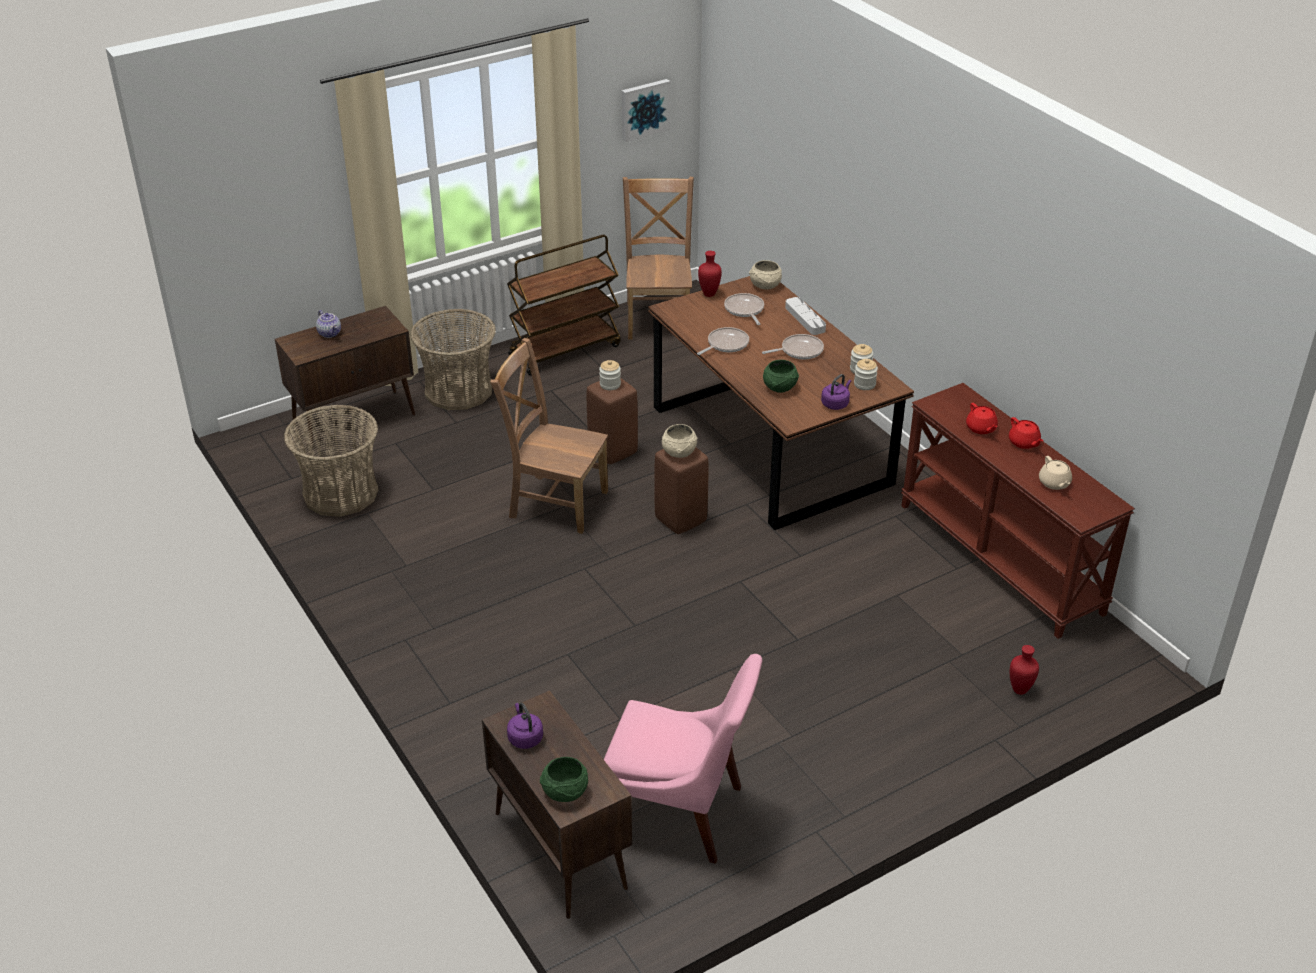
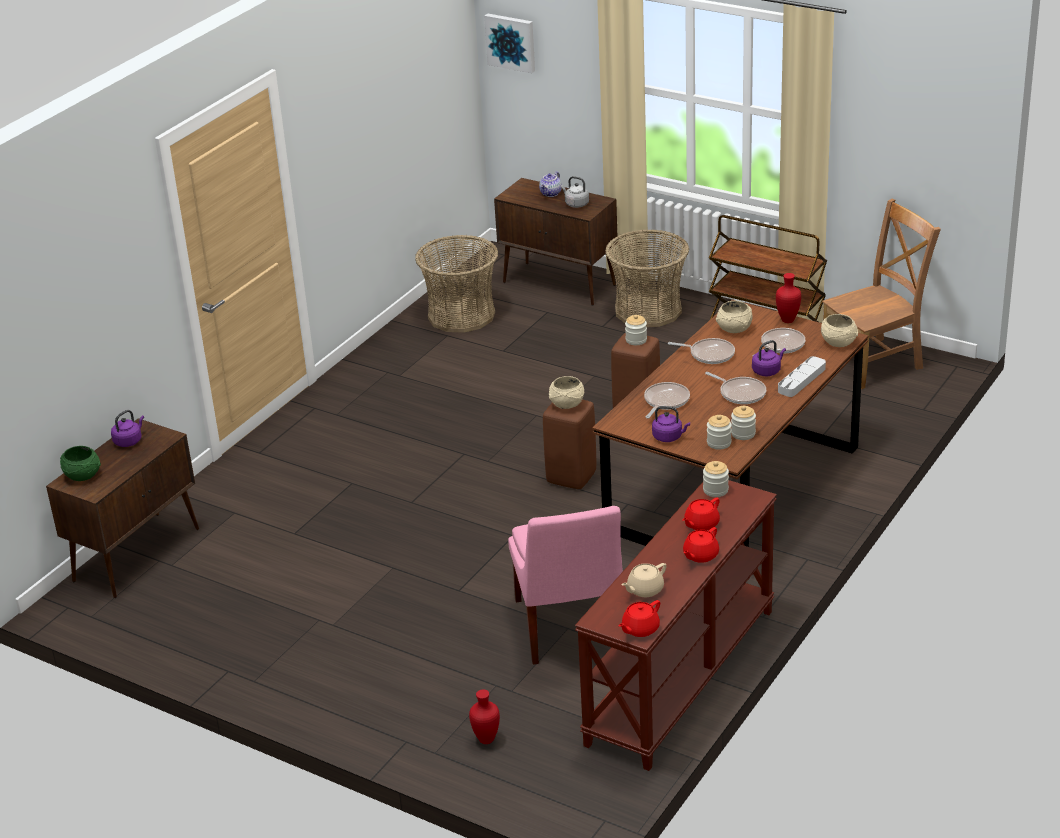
camera: 65 degrees right, 5 degrees down
(368, 327) = (575, 204): none -> grey kettle
(554, 502) = (537, 409): brown chair -> none
(644, 109) = (920, 135): picture -> picture (511, 42)
(680, 814) = (207, 597): pink chair -> pink chair (569, 628)
(698, 320) = (734, 329): none -> beige bowl
(777, 328) = (767, 371): none -> purple kettle
(779, 388) = (665, 401): green bowl -> frying pan
(938, 406) = (715, 490): none -> jar
(1106, 502) = (640, 629): none -> red teapot

